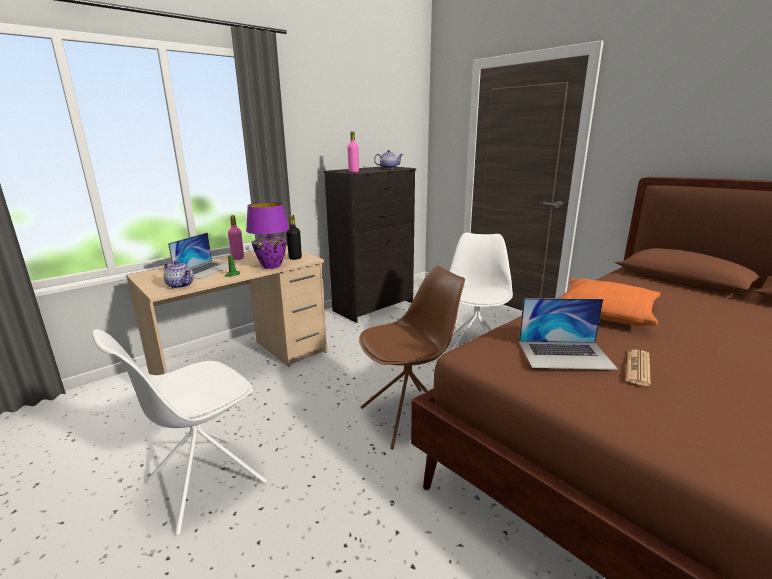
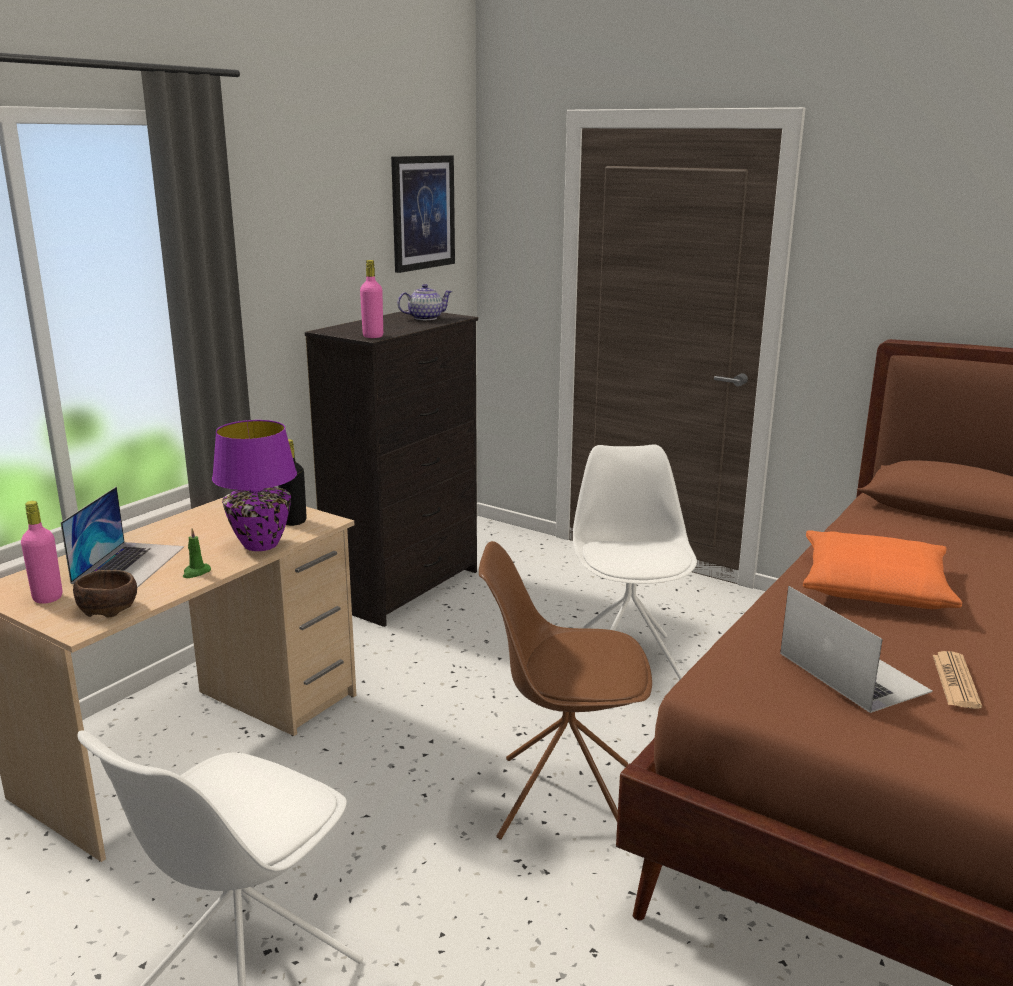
camera: 15 degrees left, 0 degrees up
(180, 285) = (108, 608): teapot -> brown bowl
(238, 258) = (175, 531): pink bottle -> pink bottle (47, 597)
(396, 117) = (422, 212): none -> picture
(409, 417) = (562, 799): brown chair -> brown chair turned 135 degrees counterclockwise
(565, 354) = (852, 672): laptop -> laptop turned 105 degrees counterclockwise

